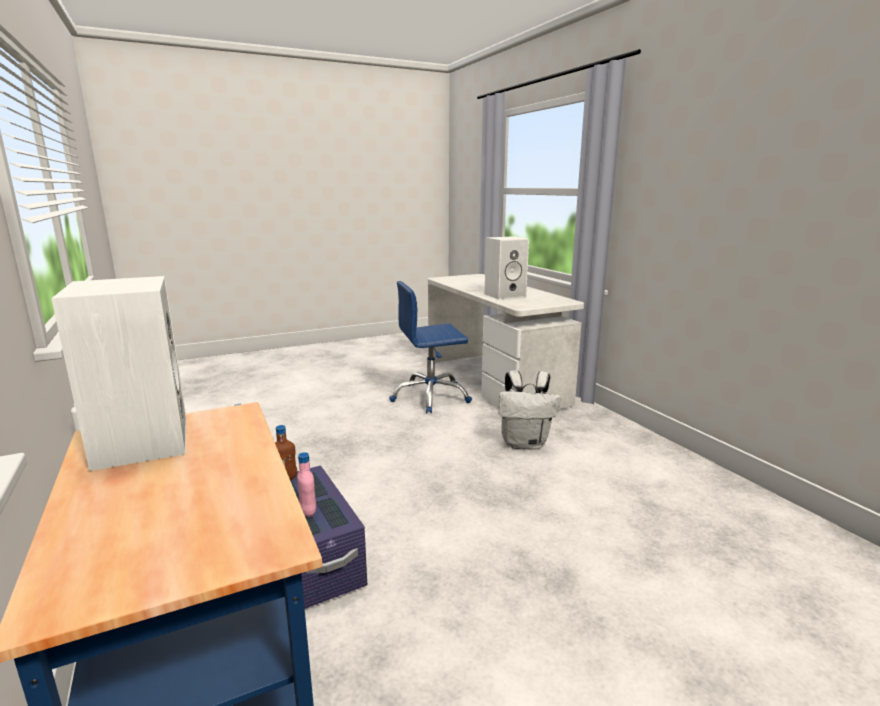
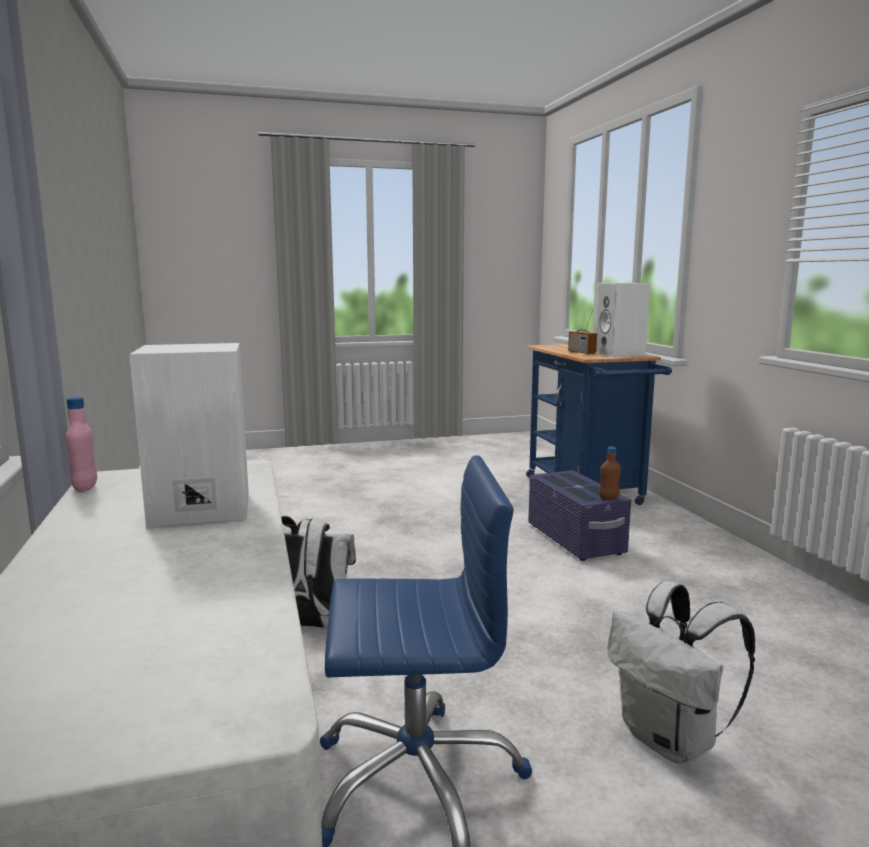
camera: 170 degrees left, 5 degrees down
(220, 447) = (581, 353): none -> radio
(308, 512) = (574, 481): pink bottle -> pink bottle (85, 488)
(329, 413) = (671, 740): none -> white backpack

